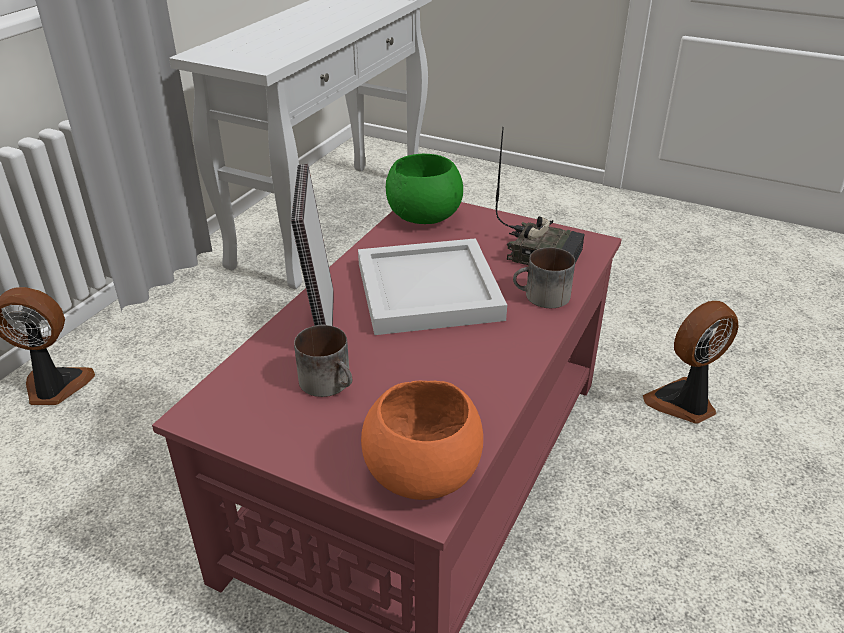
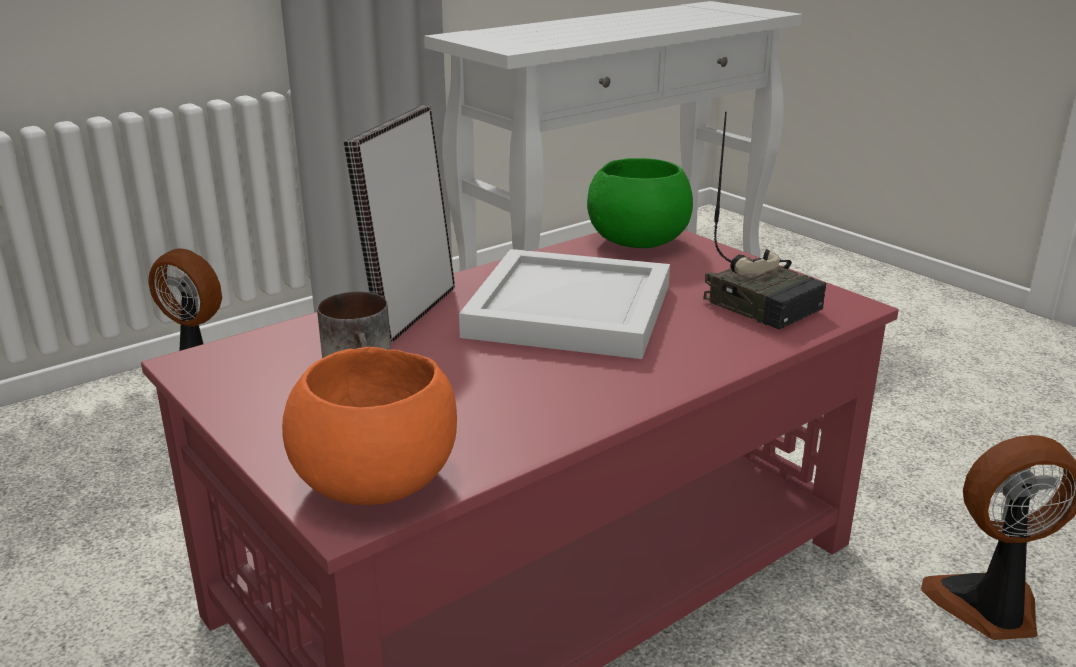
camera: 25 degrees right, 10 degrees down
(542, 297) = (716, 346): mug -> none

